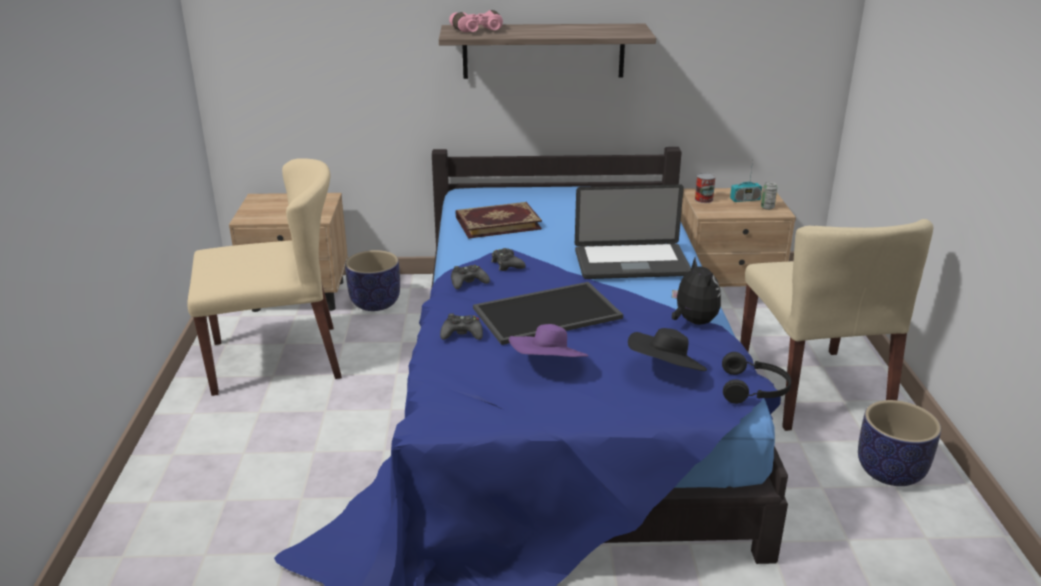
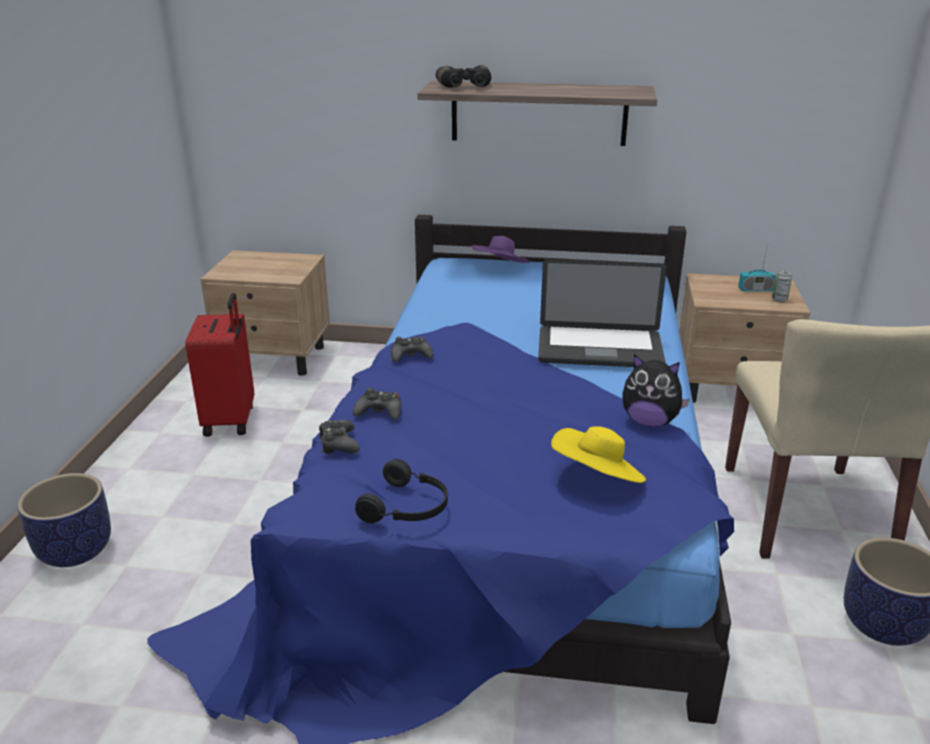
camera: 10 degrees right, 0 degrees up
(277, 359) = (231, 420): beige chair -> red suitcase
(375, 303) = (348, 371): planter -> planter (76, 550)
(478, 31) = (465, 87): pink binoculars -> black binoculars
(497, 222) = (468, 295): book -> none
(507, 264) = (460, 340): black game controller -> black game controller (338, 443)
(547, 312) = (484, 396): tray -> none
(548, 366) = (462, 458): purple hat -> purple hat (500, 269)
(666, 371) = (597, 478): black hat -> yellow hat
(693, 322) = (650, 421): plush toy -> plush toy turned 120 degrees clockwise
(703, 199) = (707, 286): can -> none
(754, 389) = (700, 511): black headphones -> black headphones (407, 507)

